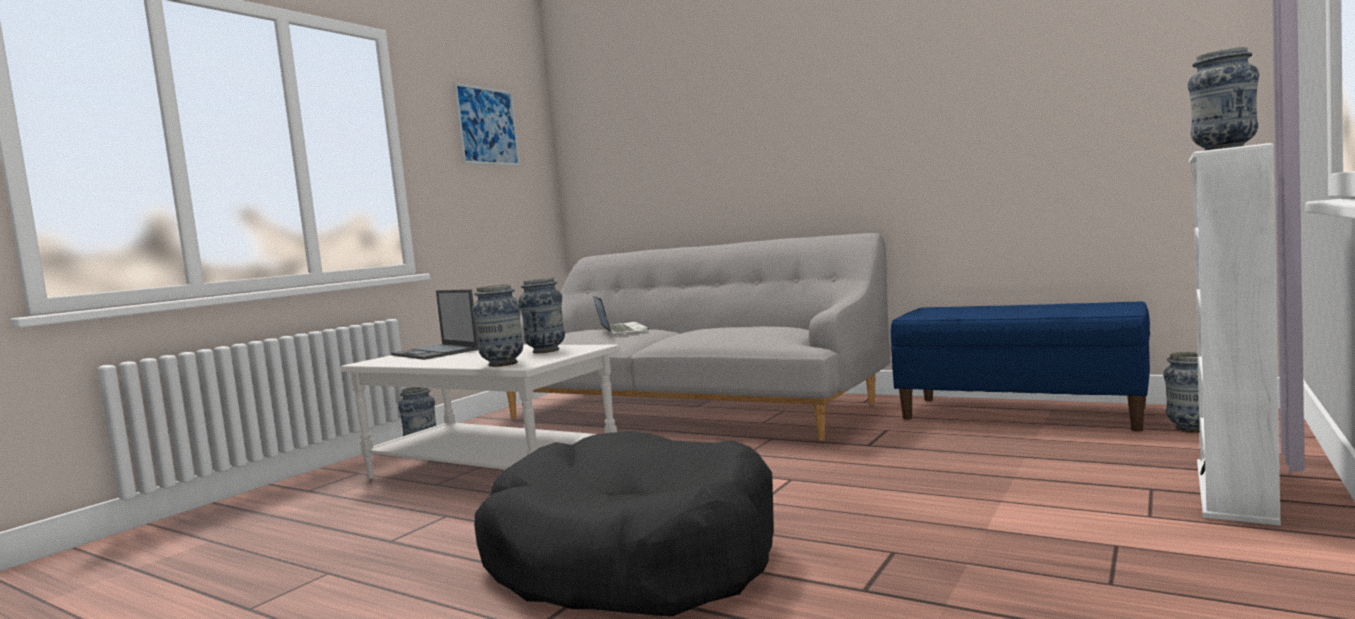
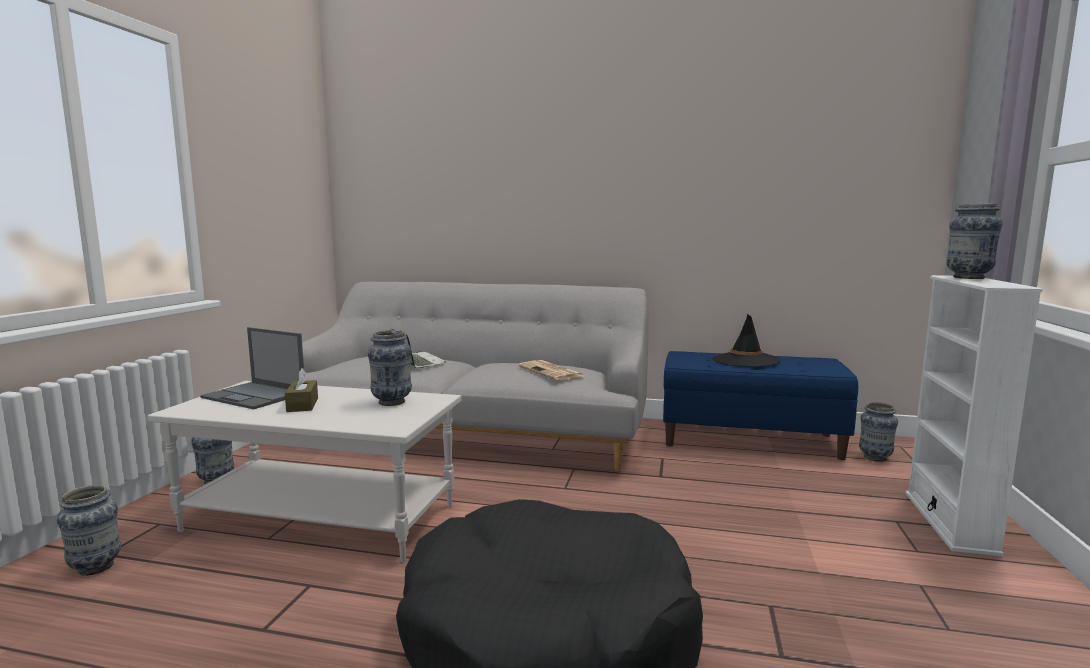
camera: 20 degrees left, 5 degrees up
(467, 355) = (302, 405): none -> brown tissue box
(487, 126) = (273, 148): picture -> none
(502, 364) = (366, 425): vase -> vase (95, 567)
(751, 330) = (551, 371): none -> newspaper
(1006, 309) = (745, 360): none -> black hat

